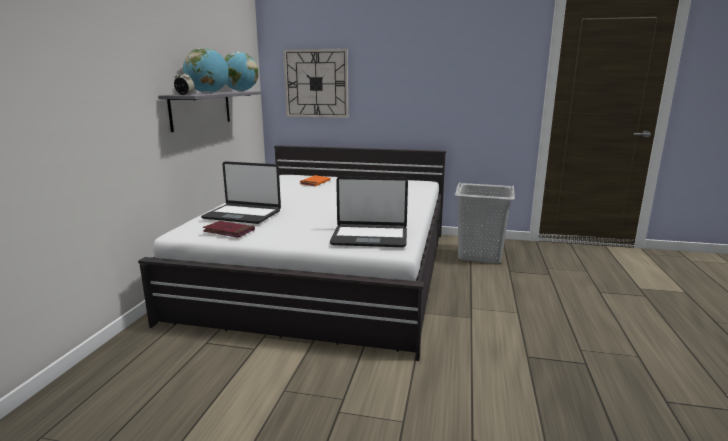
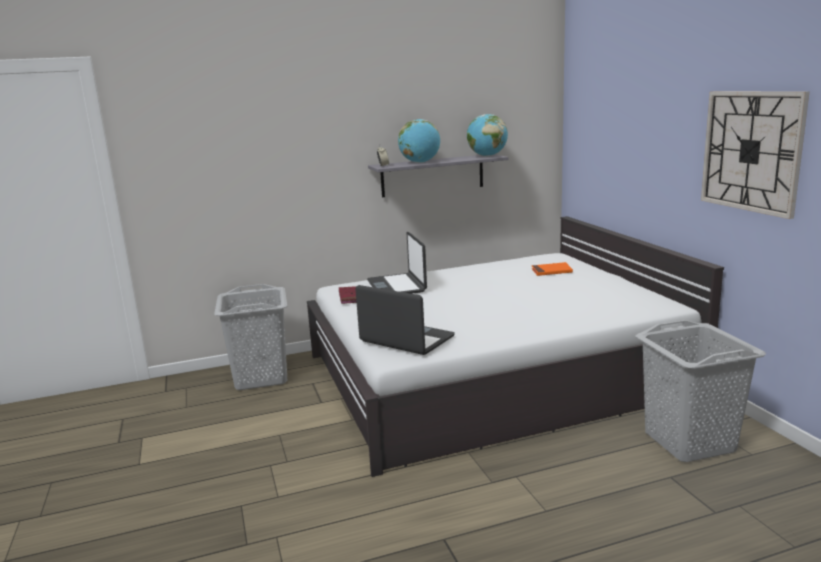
camera: 60 degrees right, 0 degrees up
(132, 369) = (261, 377): none -> grey laundry basket
(316, 83) = (603, 145): wall clock -> wall clock (751, 151)
(369, 237) = (406, 340): laptop -> laptop turned 150 degrees clockwise

